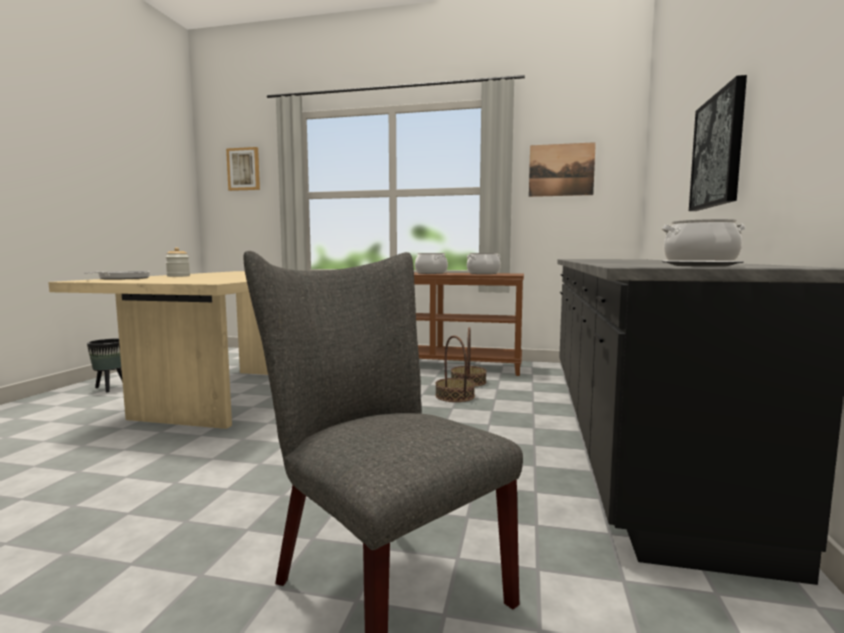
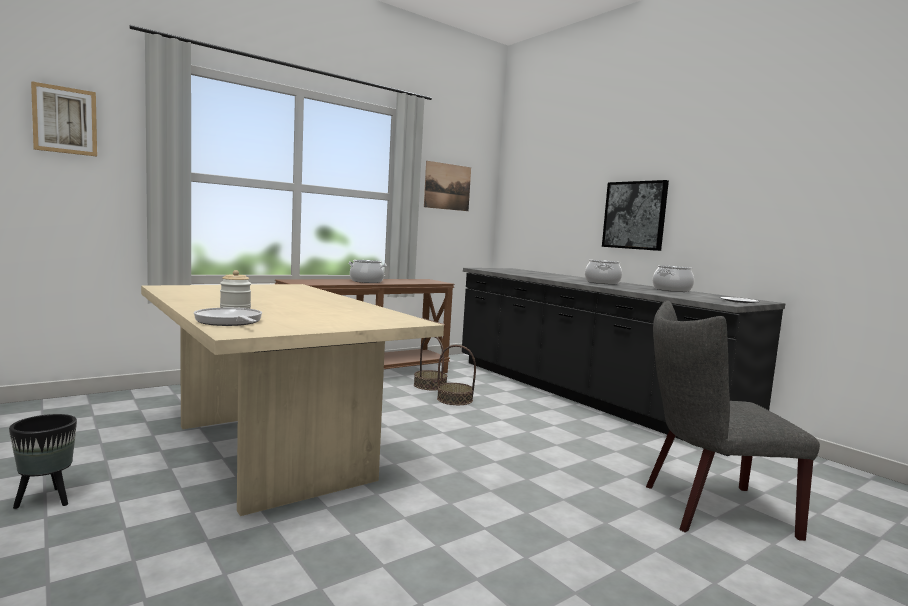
camera: 50 degrees left, 0 degrees up
(483, 273) = (410, 281): cooking pot -> cooking pot (602, 283)

